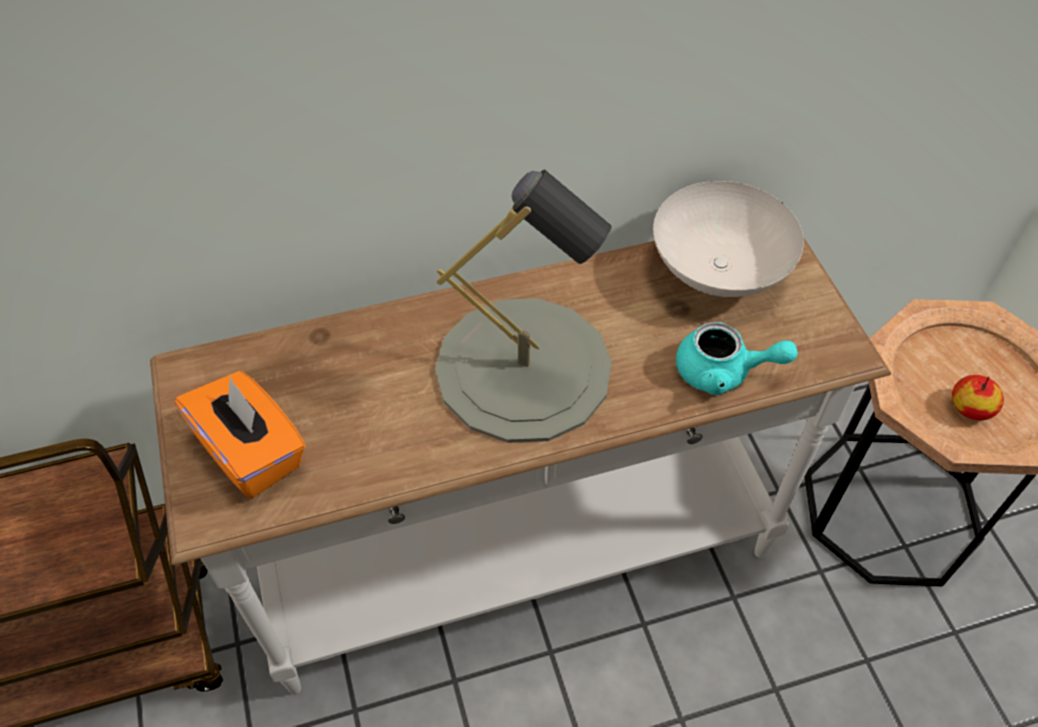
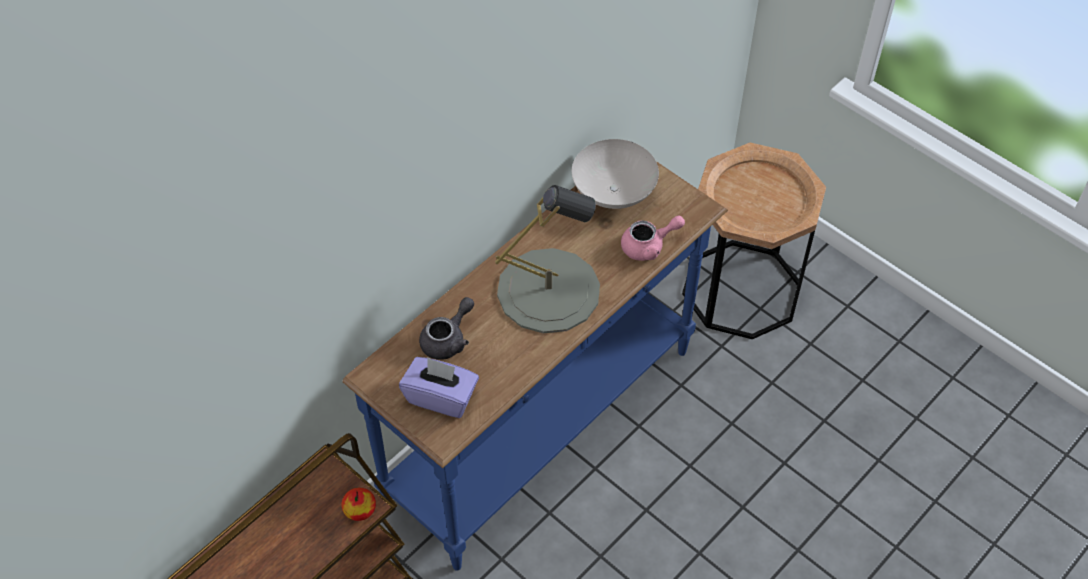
camera: 30 degrees left, 0 degrees up
(252, 452) = (441, 397): orange tissue box -> purple tissue box
(328, 371) = (448, 339): none -> grey teapot
(519, 561) = (543, 428): white console table -> blue console table
(723, 372) = (649, 246): turquoise teapot -> pink teapot
(971, 407) = (766, 208): apple -> apple (360, 510)

